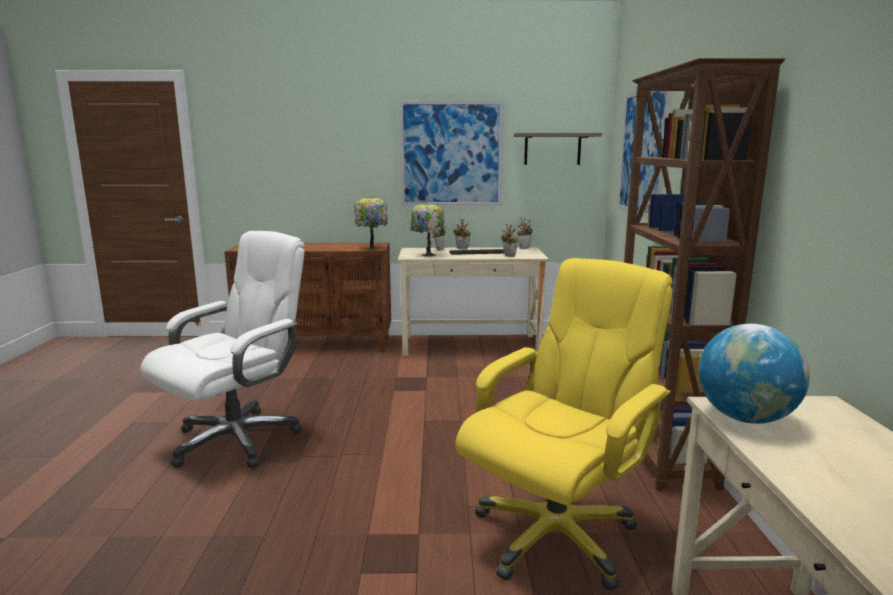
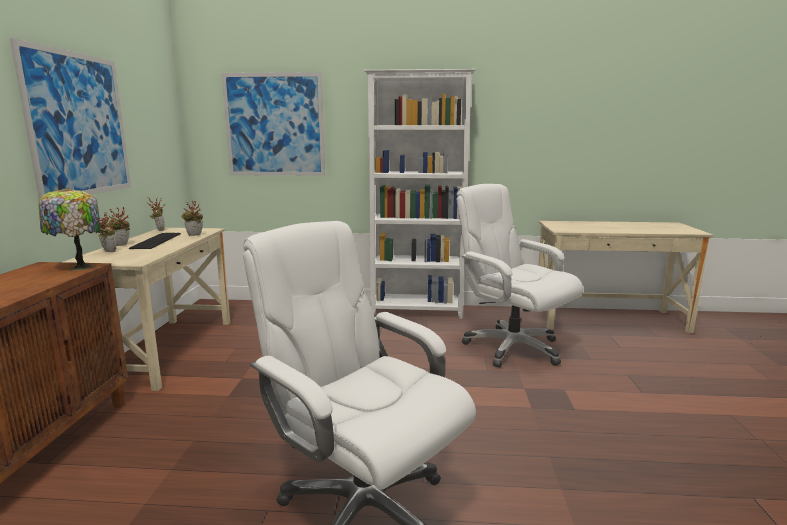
camera: 85 degrees left, 0 degrees up
(427, 255) = (138, 256): table lamp -> none
(552, 149) = (152, 121): shelf -> none
(555, 534) = (511, 347): yellow office chair -> white office chair
(659, 451) = (417, 311): brown bookcase -> white bookcase
(745, 418) = (573, 229): globe -> none

